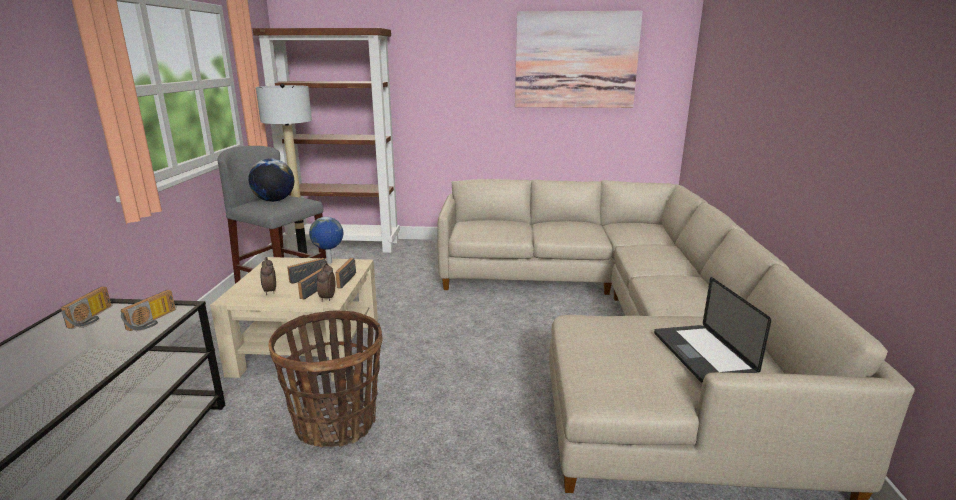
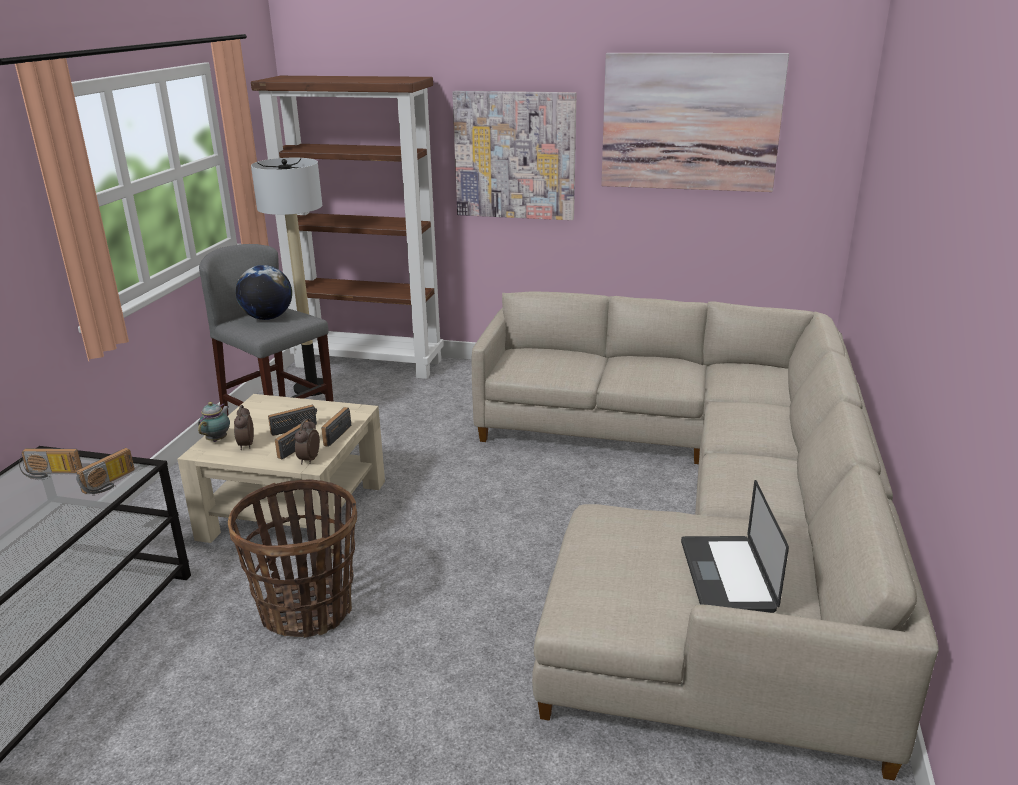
camera: 10 degrees right, 5 degrees up
(93, 317) = (50, 473): radio -> radio turned 75 degrees clockwise
(244, 288) = (218, 439): none -> teapot
(329, 262) = (324, 407): globe -> none
(451, 87) = (515, 155): none -> picture

